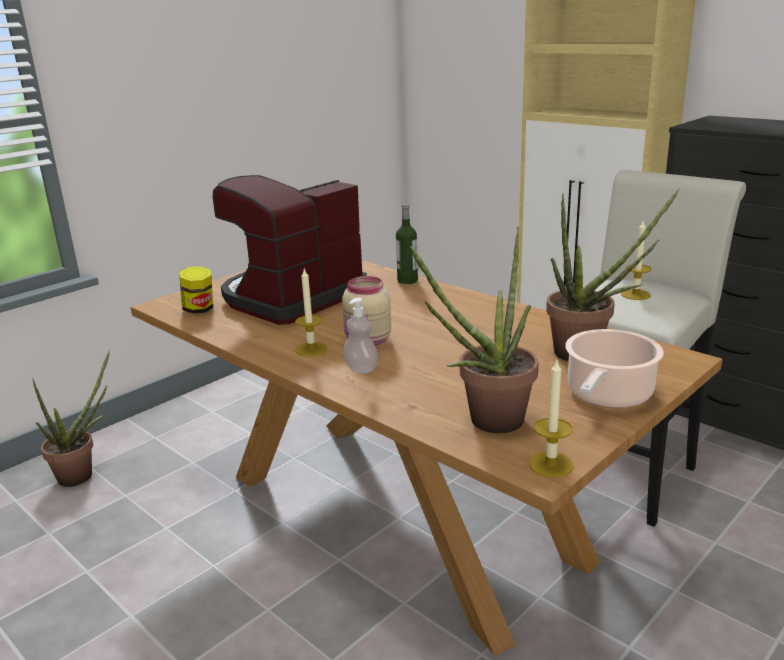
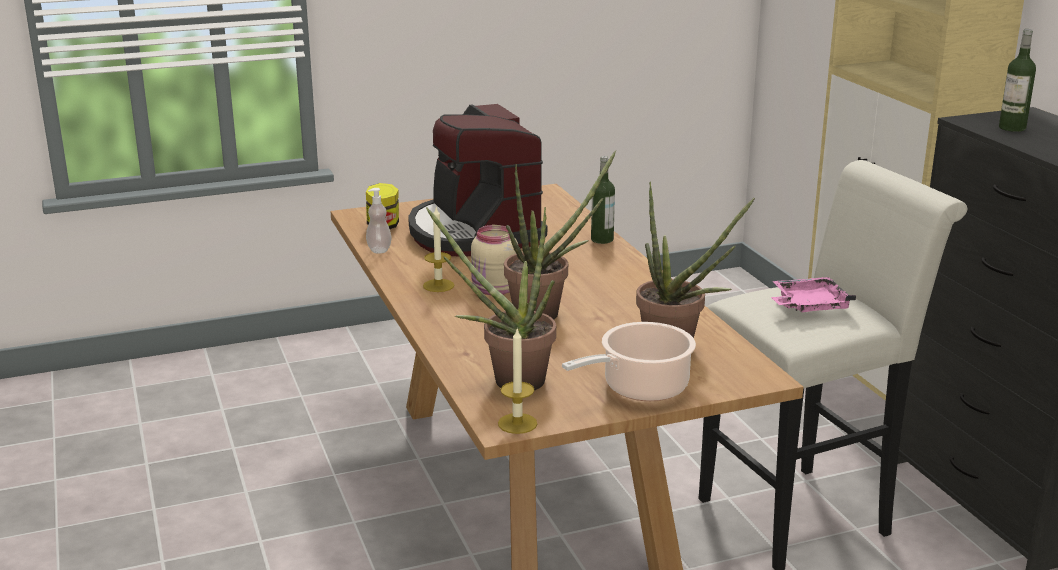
camera: 25 degrees right, 0 degrees up
(83, 474) = (278, 367): potted plant -> potted plant (546, 313)
(291, 297) = (474, 233): coffee machine -> coffee machine turned 90 degrees counterclockwise
(361, 369) = (460, 313): soap dispenser -> soap dispenser (379, 250)
(635, 294) = (808, 305): candle -> pink tray
(730, 125) = (1012, 128): none -> bottle

